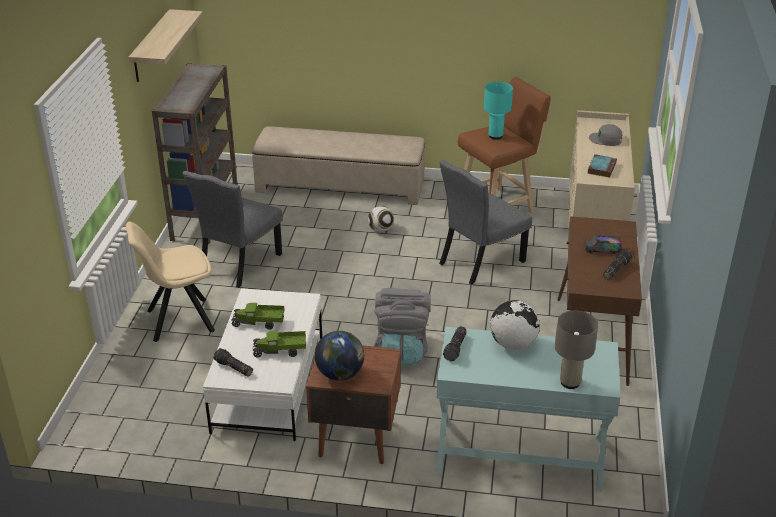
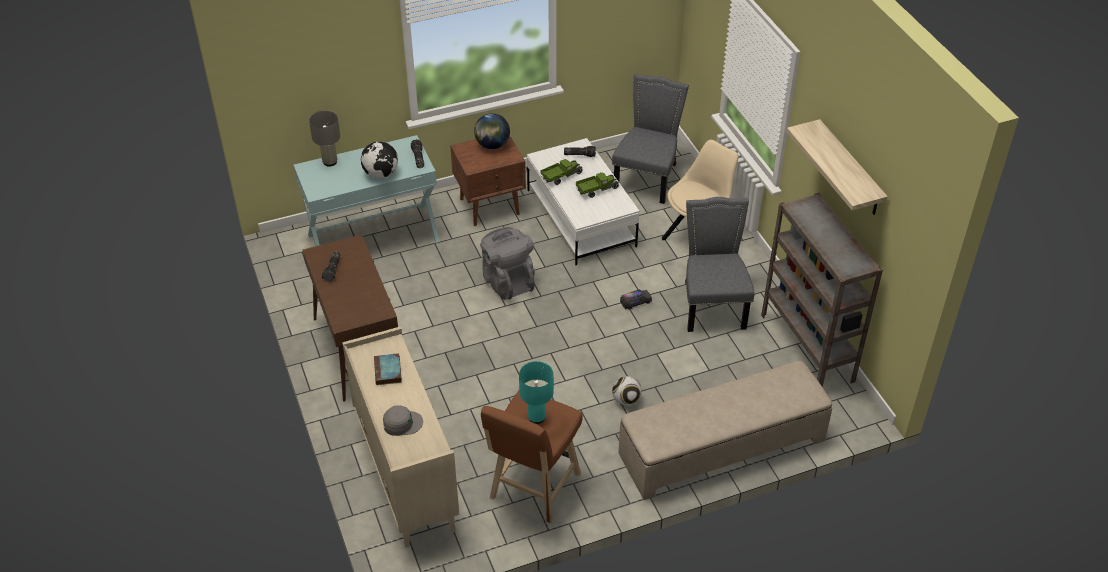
camera: 150 degrees right, 10 degrees up
(481, 261) = (502, 401): grey chair -> grey chair (647, 180)
(602, 250) = (351, 287): toy truck -> toy truck (635, 302)

